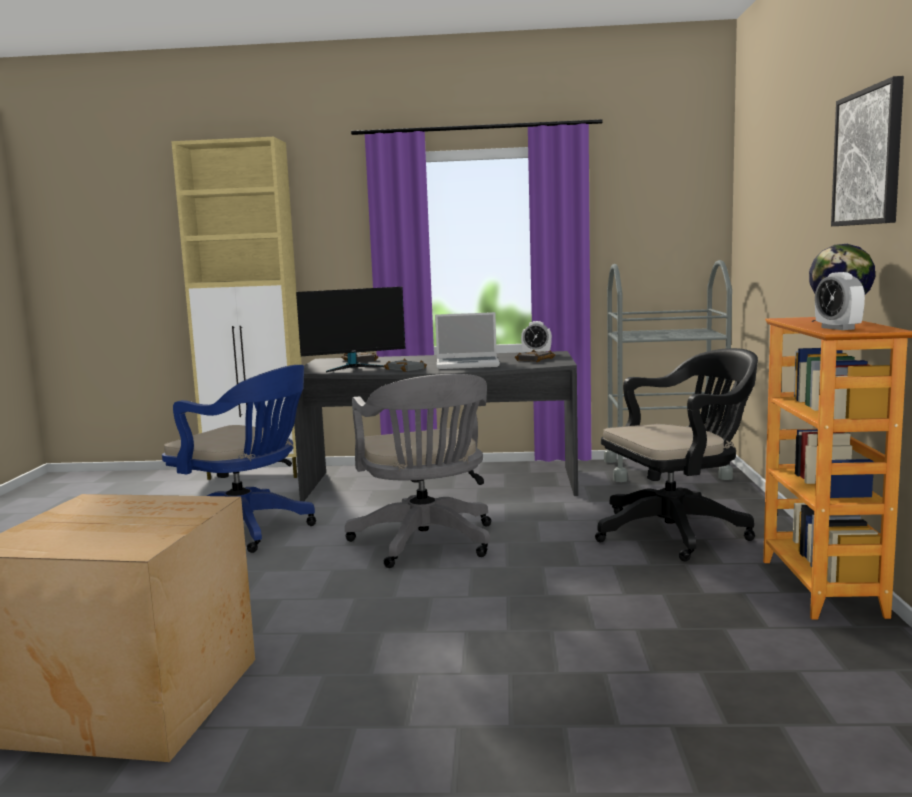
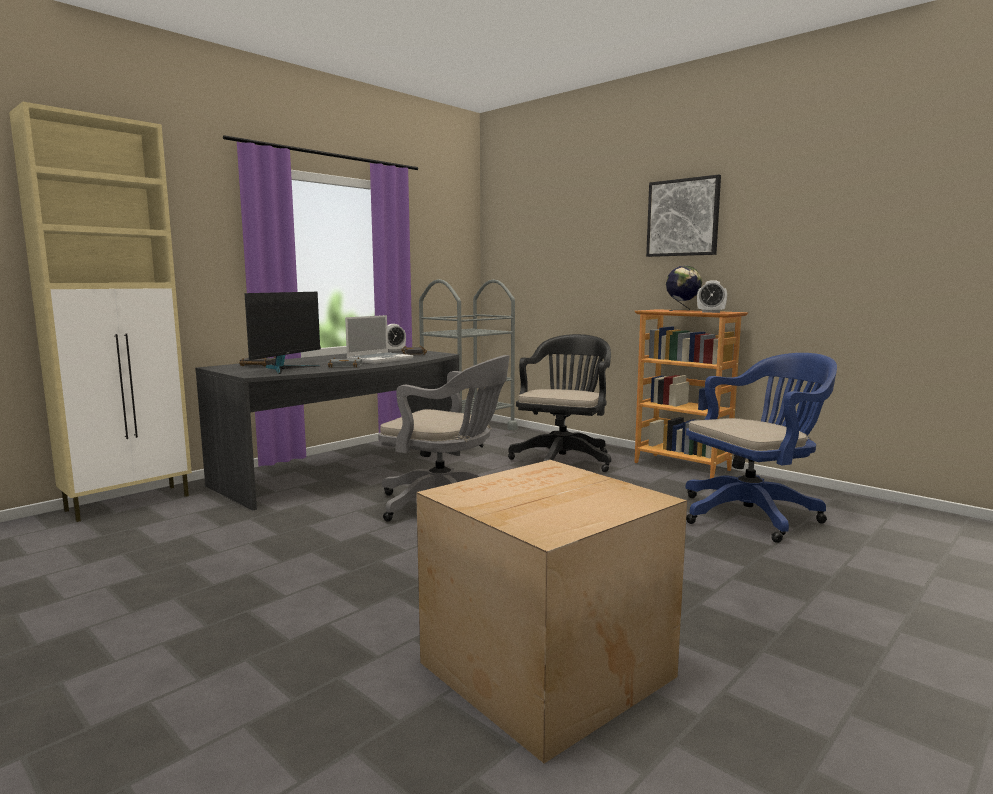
camera: 50 degrees left, 0 degrees up
(247, 531) = (271, 543): blue office chair -> blue office chair (753, 514)

